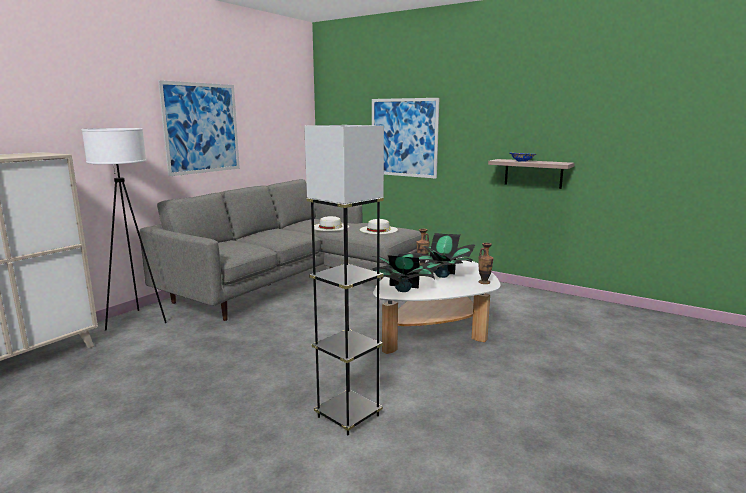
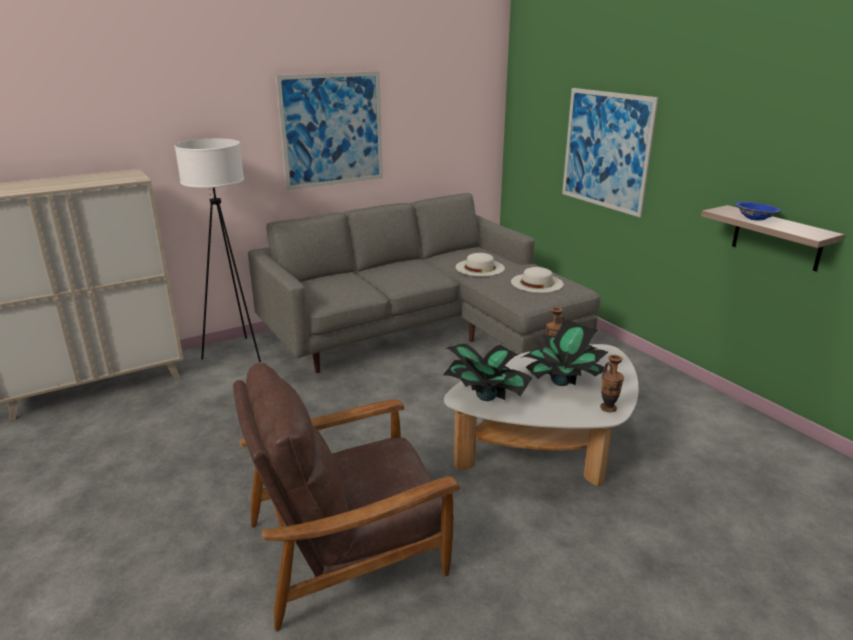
camera: 25 degrees right, 10 degrees up
(348, 416) = (349, 547): grey floor lamp -> brown armchair

